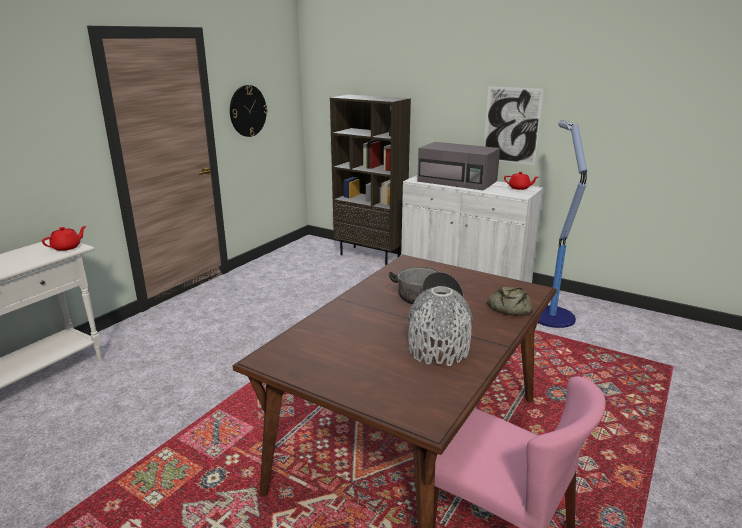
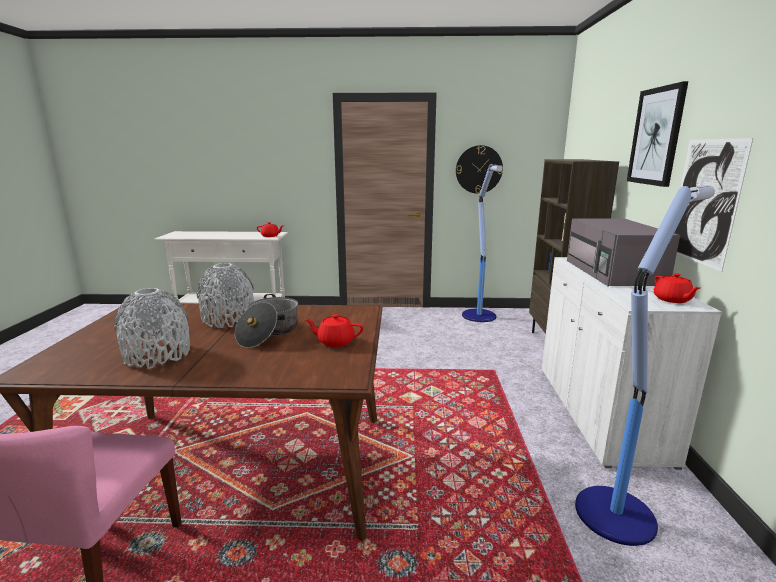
camera: 60 degrees right, 5 degrees down
(283, 260) = (479, 316): none -> floor lamp
(372, 312) = (229, 319): none -> grey vase
(450, 81) = (656, 136): none -> picture
(468, 282) = (335, 341): none -> red teapot
(509, 307) = (279, 371): bread -> none

